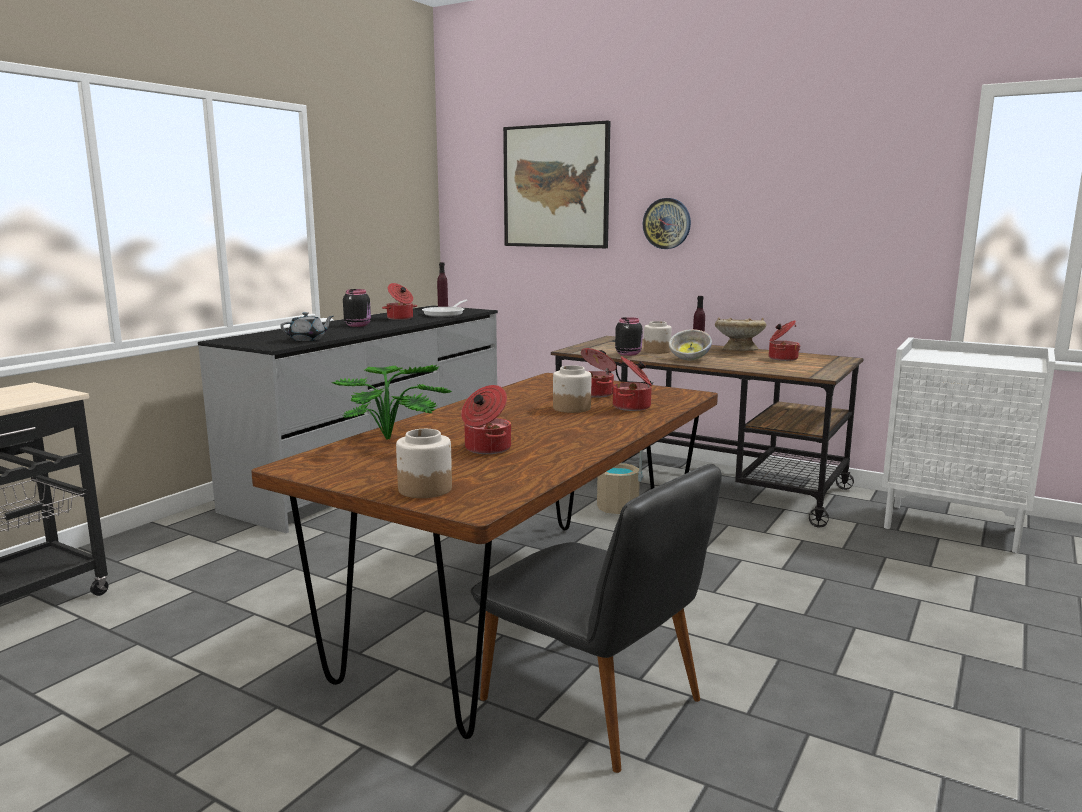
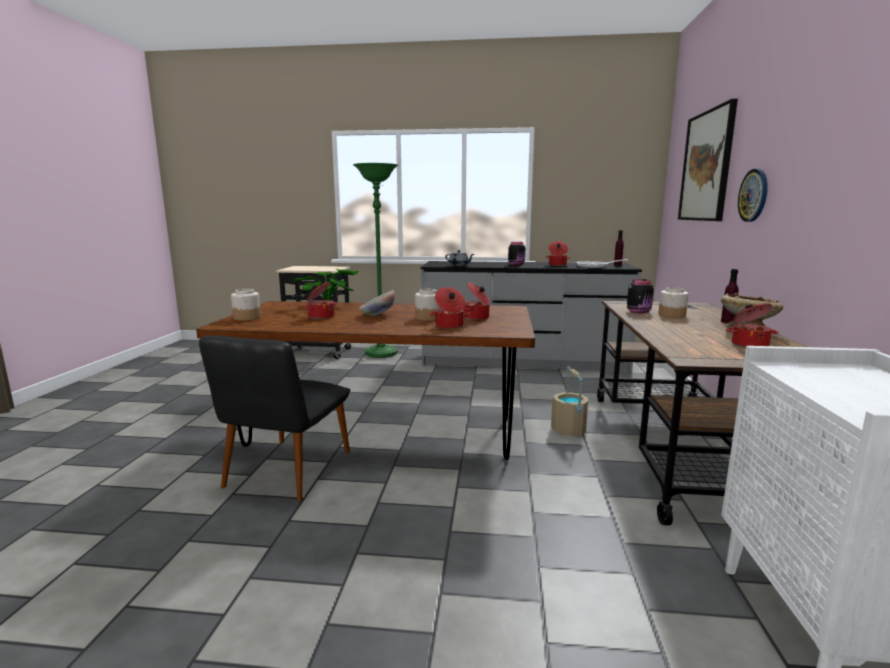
camera: 65 degrees right, 0 degrees up
(152, 550) = (381, 353): none -> green floor lamp
(690, 359) = (660, 324): bowl -> bowl (377, 315)

